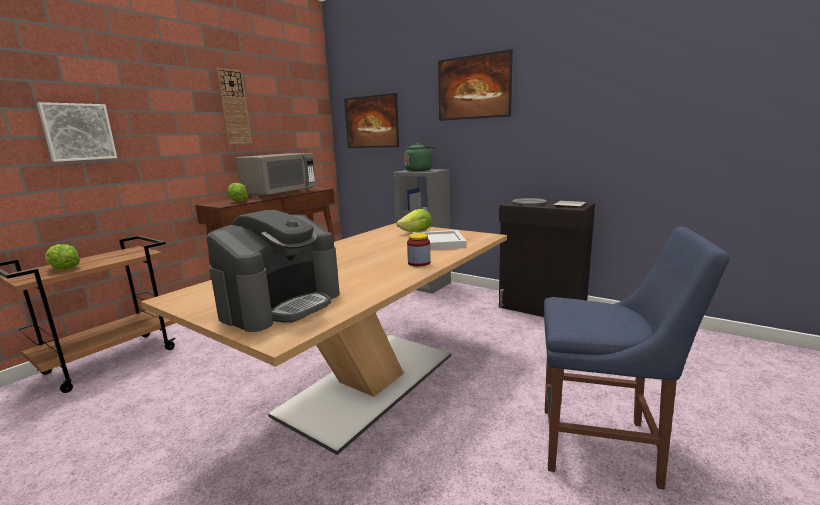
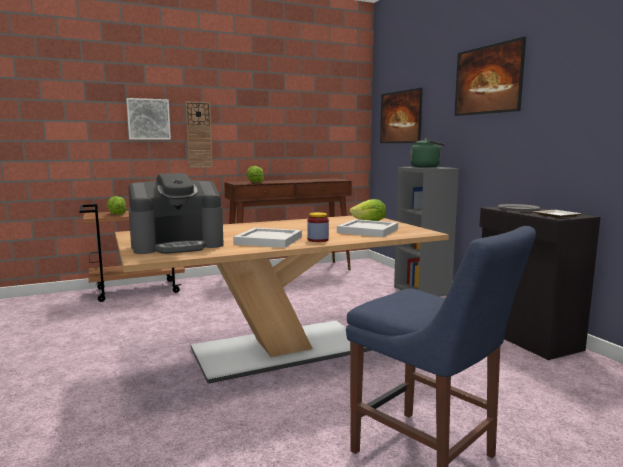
camera: 30 degrees right, 5 degrees down
(234, 107) = (270, 102): wall clock -> wall clock (199, 135)
(280, 193) = (299, 180): grey microwave -> none
(372, 274) = (268, 240): none -> white tray

